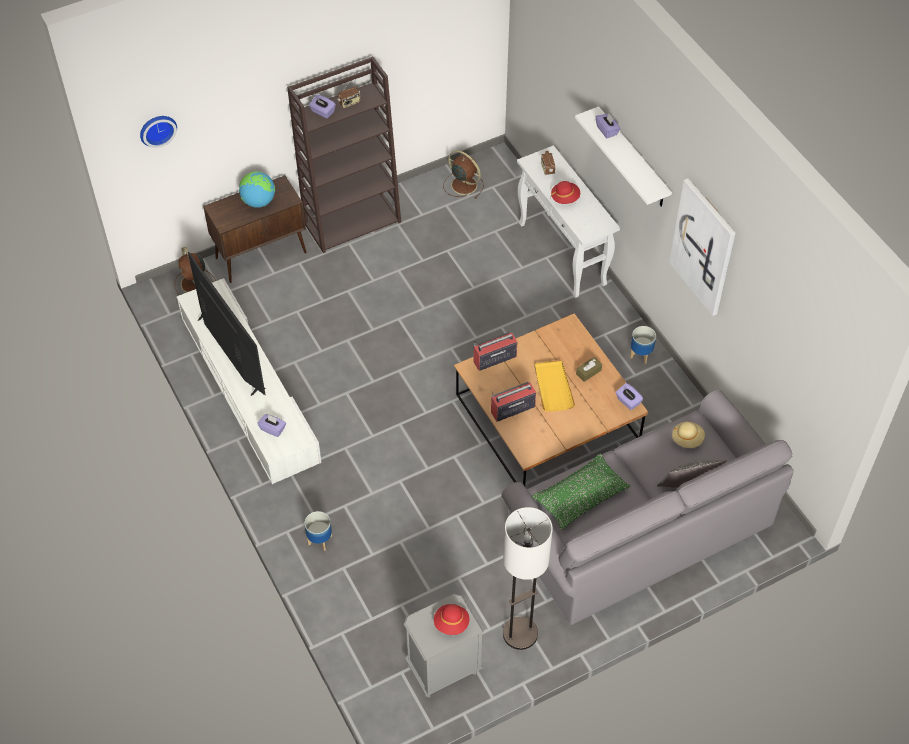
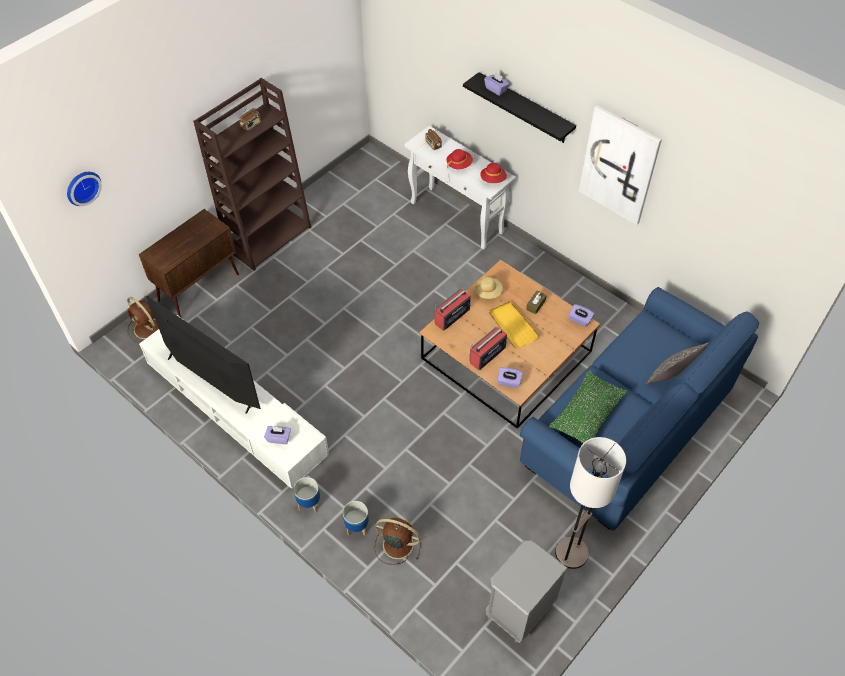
camera: 20 degrees left, 0 degrees up
(258, 201) = (189, 237): globe -> none
(322, 112) = (230, 138): purple tissue box -> purple tissue box (509, 382)
(451, 623) = (536, 570): red hat -> red hat (493, 179)
(463, 184) = (350, 183): brown fan -> brown fan (396, 544)
(633, 159) = (525, 109): white shelf -> black shelf
(638, 531) = (626, 428): grey sofa -> blue sofa
(641, 355) = (558, 280): planter -> planter (309, 503)
(687, 439) = (649, 336): beige hat -> beige hat (488, 292)

